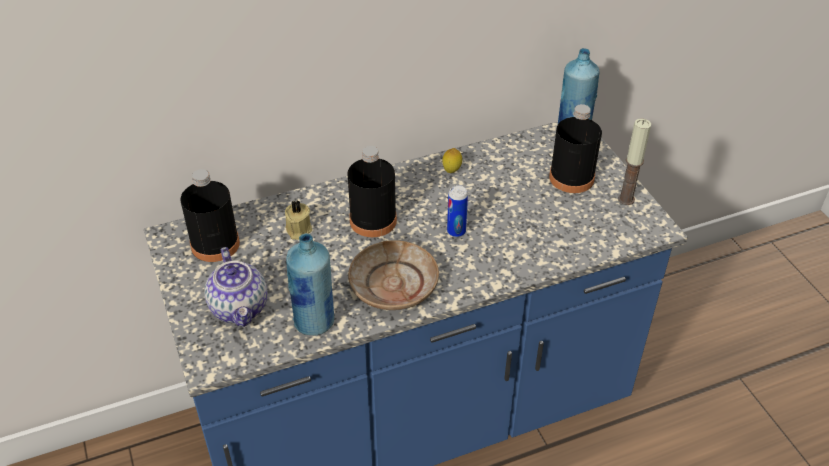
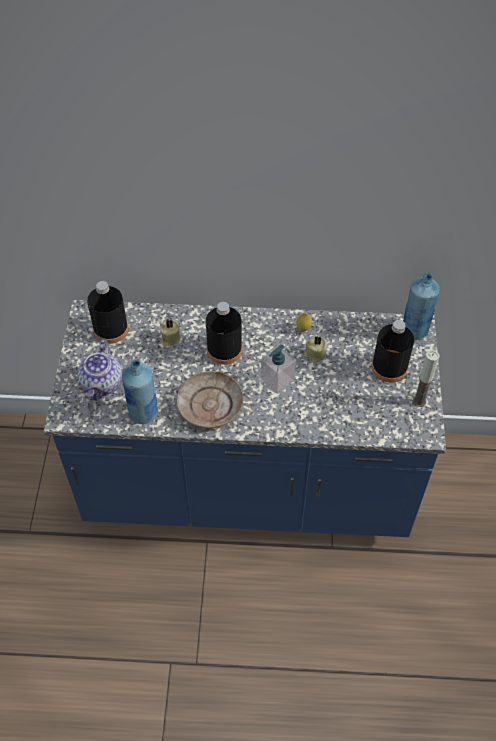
camera: 25 degrees right, 10 degrees up
(456, 231) = (277, 380): can -> soap dispenser
(481, 191) = (314, 354): none -> beige candle

